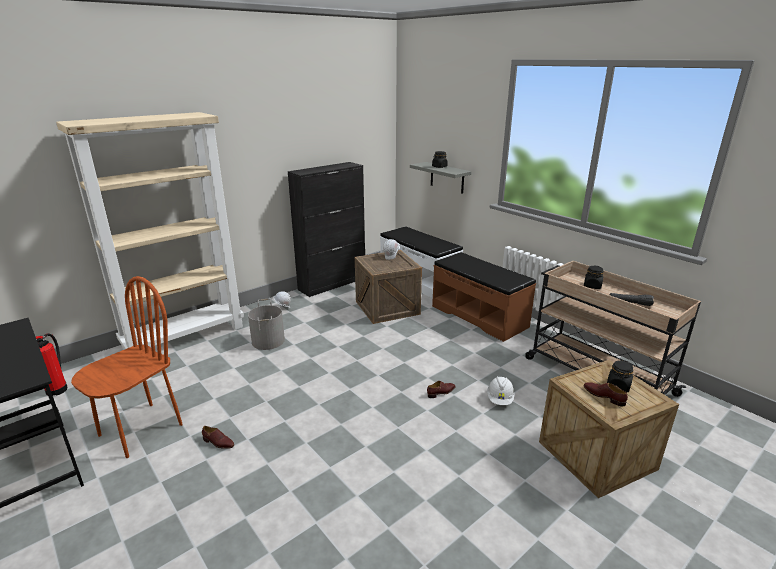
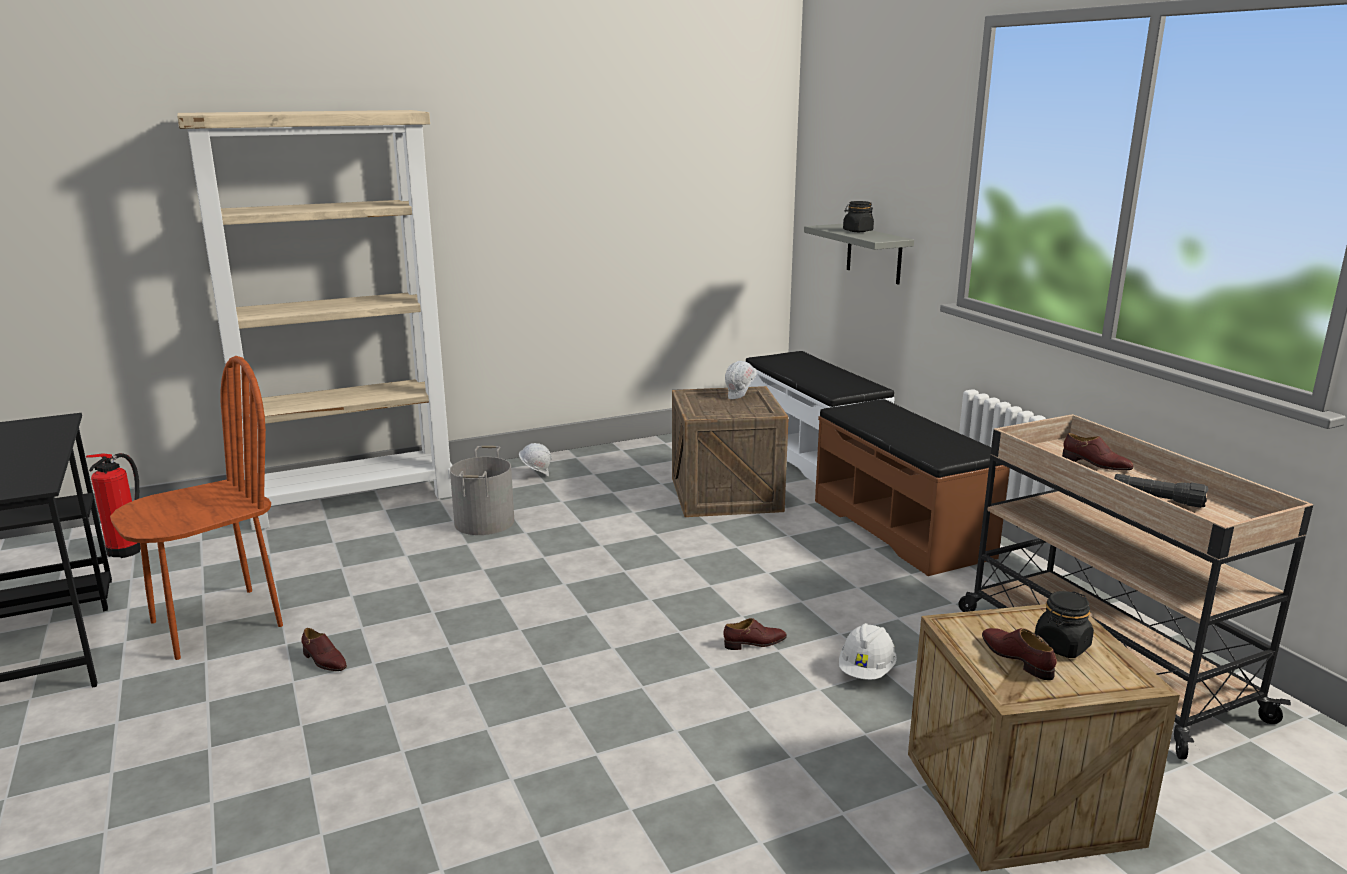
camera: 15 degrees right, 5 degrees down
(333, 283) = (645, 446): black cabinet -> none
(592, 286) = (1096, 464): black jar -> brown shoe

